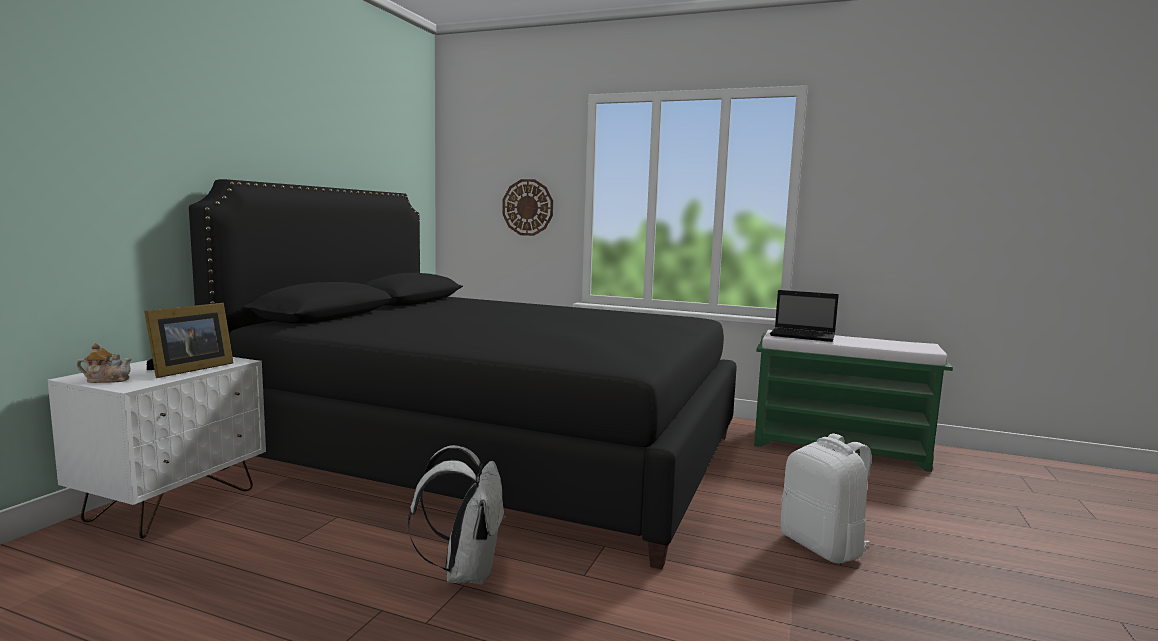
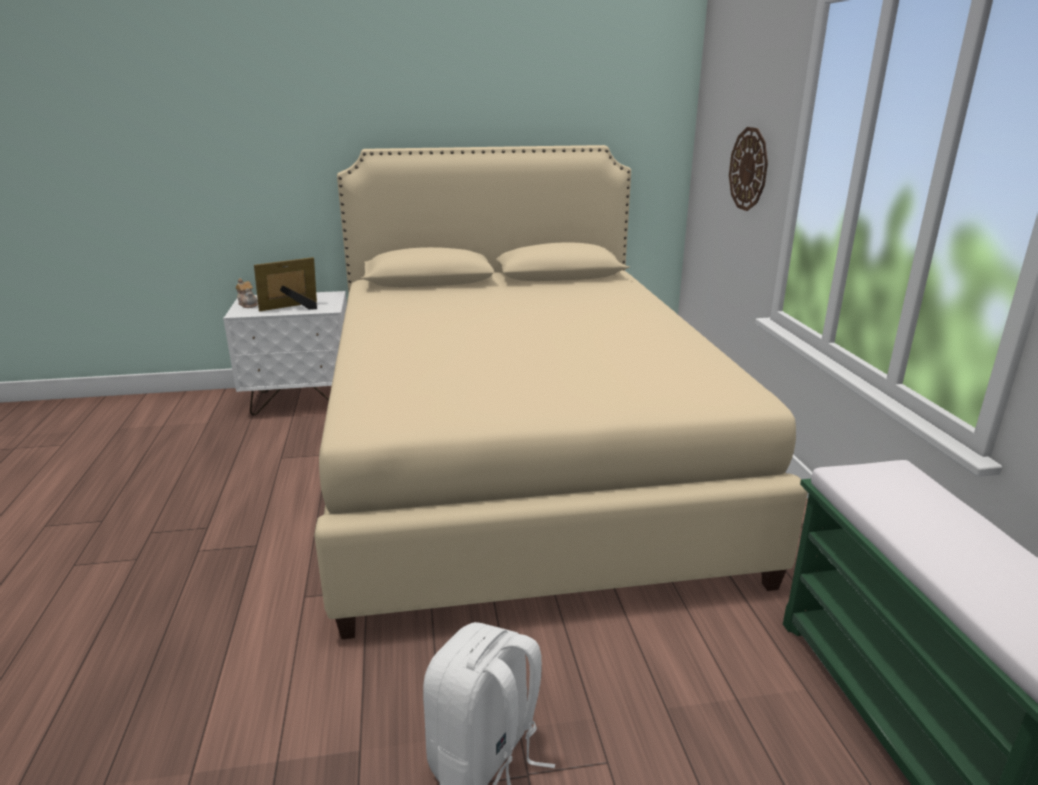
camera: 60 degrees right, 15 degrees up
(188, 369) = (292, 308): picture frame -> picture frame turned 150 degrees clockwise
(465, 572) = (276, 538): white backpack -> none
(494, 451) = (518, 461): black bed -> beige bed
(804, 336) = (901, 498): laptop -> none

